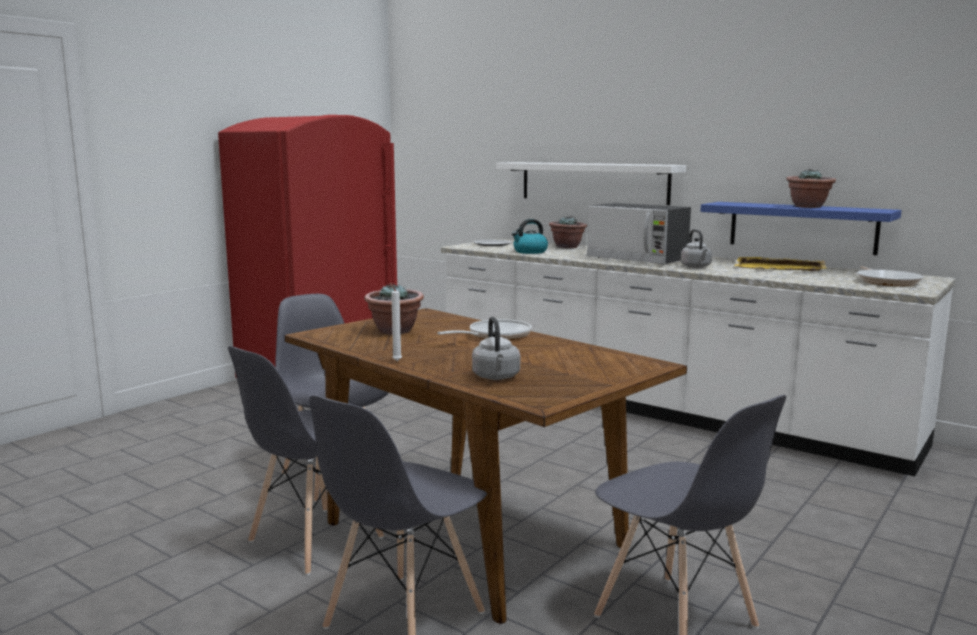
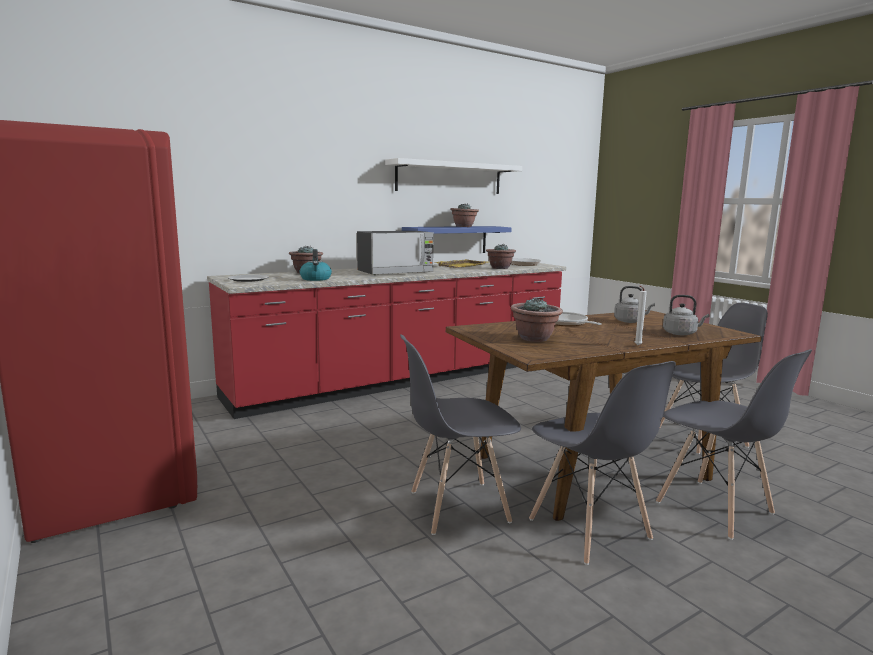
camera: 70 degrees left, 0 degrees up
(593, 182) = (303, 216): white shelf -> white shelf (450, 178)
(657, 407) = (406, 379): white counter -> red counter
(696, 267) = (443, 270): grey kettle -> grey kettle (630, 321)
(793, 278) = (500, 268): none -> potted plant

